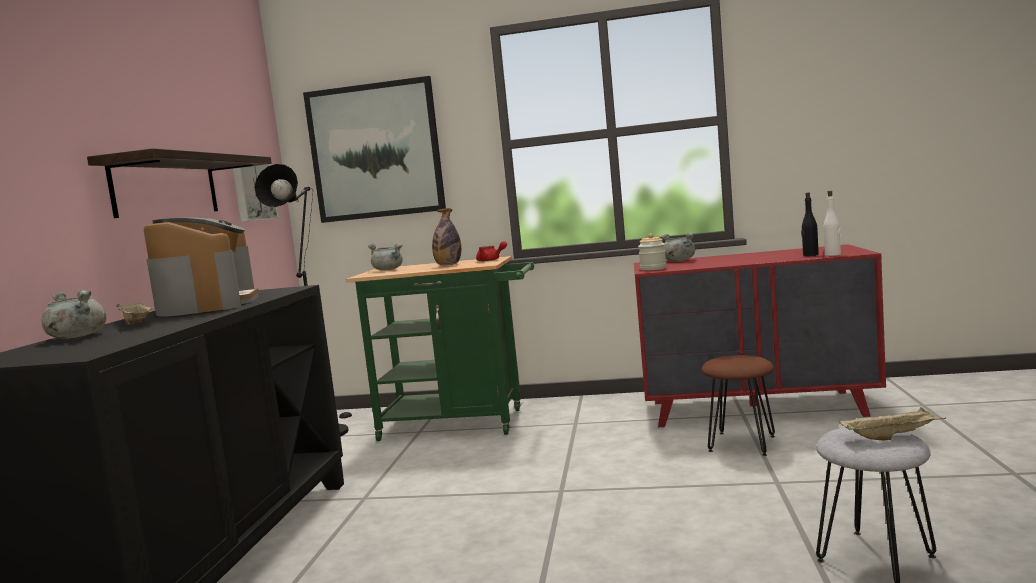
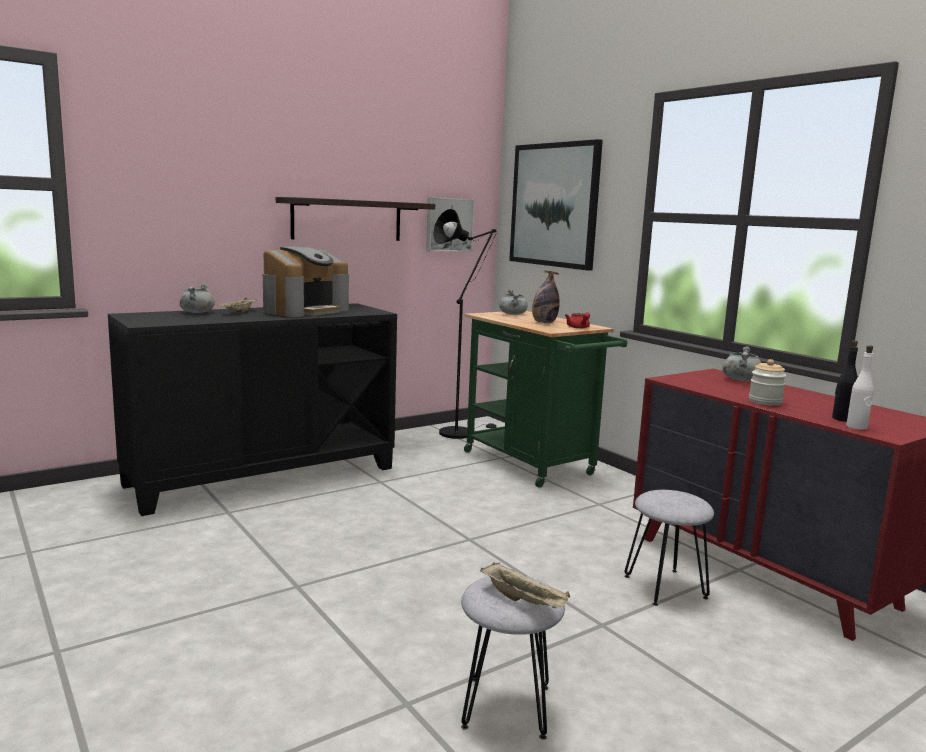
camera: 45 degrees right, 5 degrees up
(653, 268) = (680, 379): jar -> jar (765, 402)
(741, 443) = (665, 586): brown stool -> grey stool

